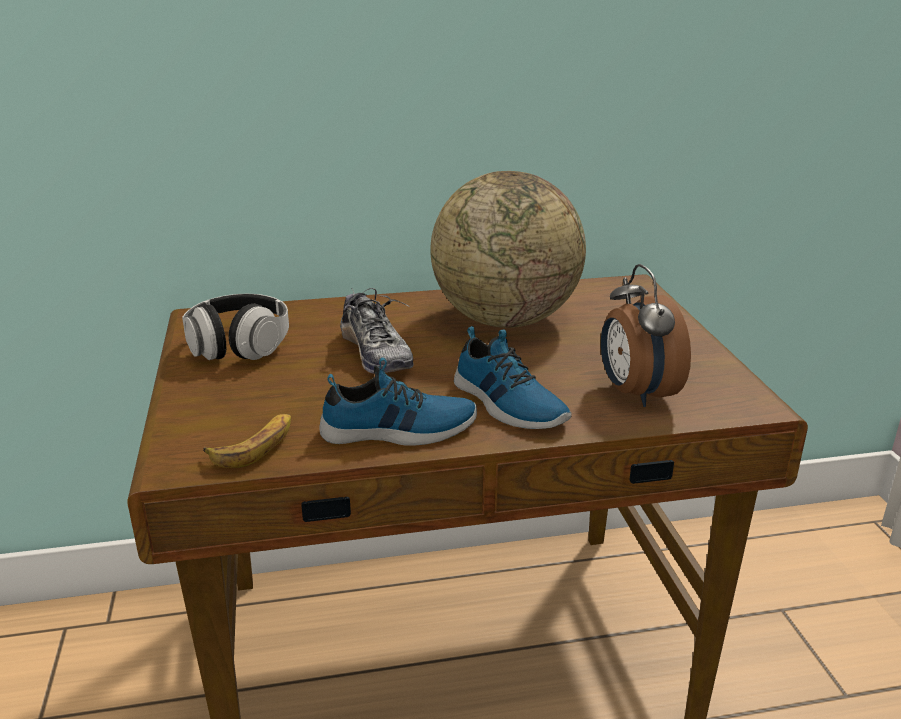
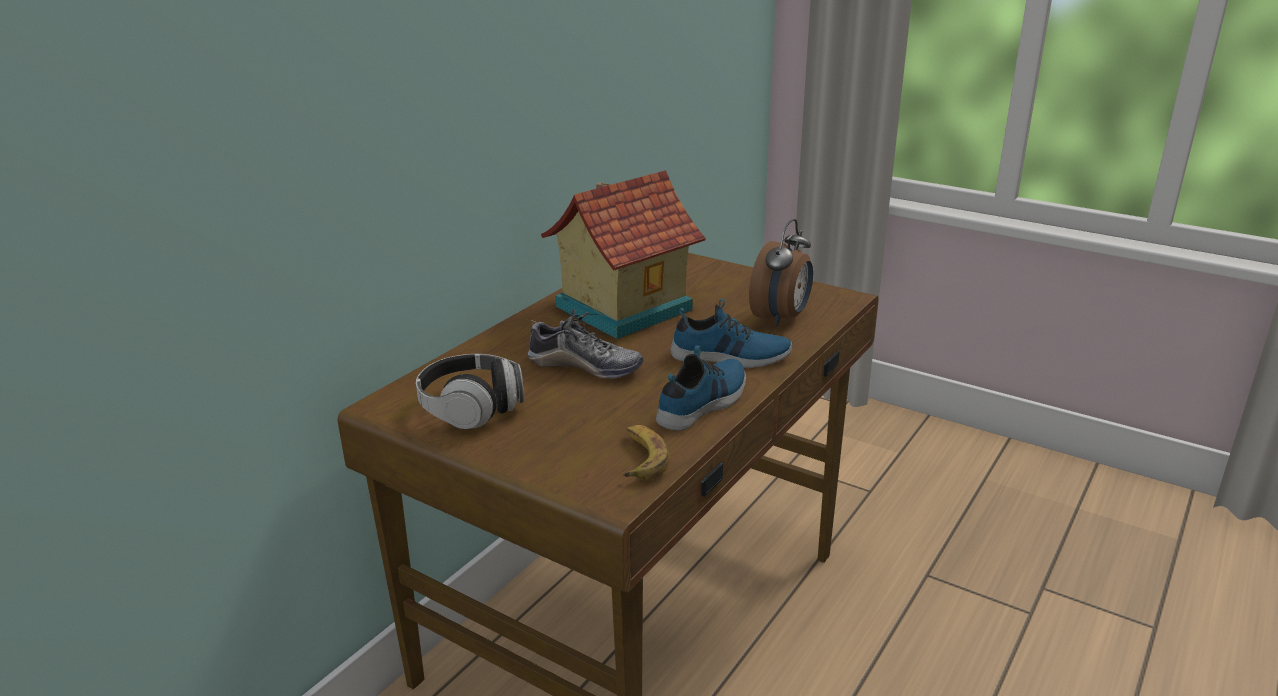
camera: 45 degrees left, 0 degrees up
(505, 320) = (621, 307): globe -> toy house
(635, 393) = (781, 318): alarm clock -> alarm clock turned 90 degrees counterclockwise

